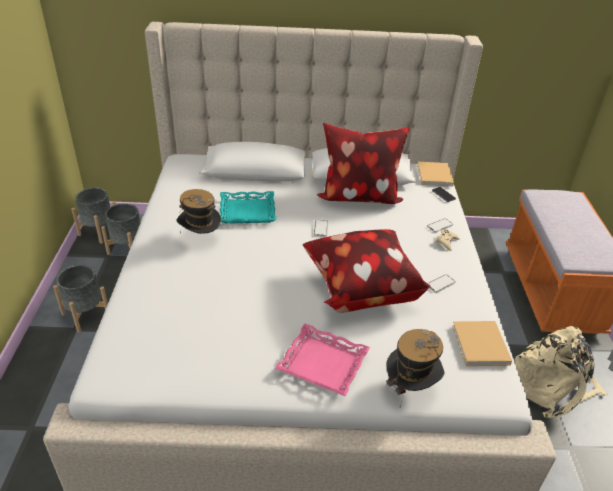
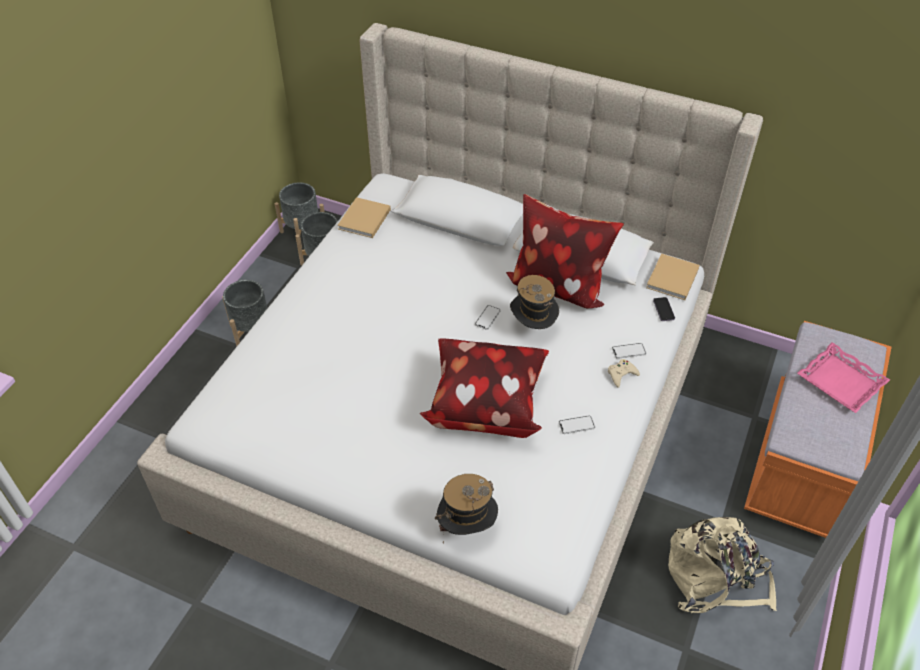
camera: 25 degrees right, 10 degrees up
(200, 238) = (354, 296): hat -> hat (532, 327)
(247, 211) = (420, 274): turquoise tray -> none
(322, 364) = (396, 475): pink tray -> pink tray (840, 382)
(480, 346) = (569, 509): beige book -> beige book (363, 220)

